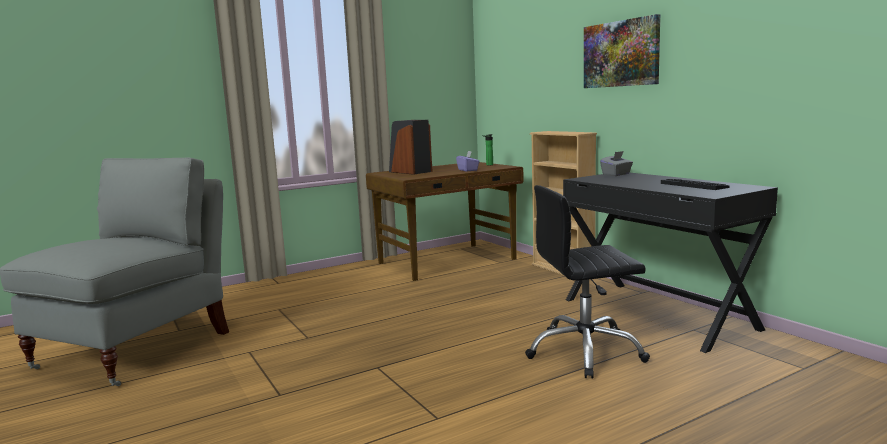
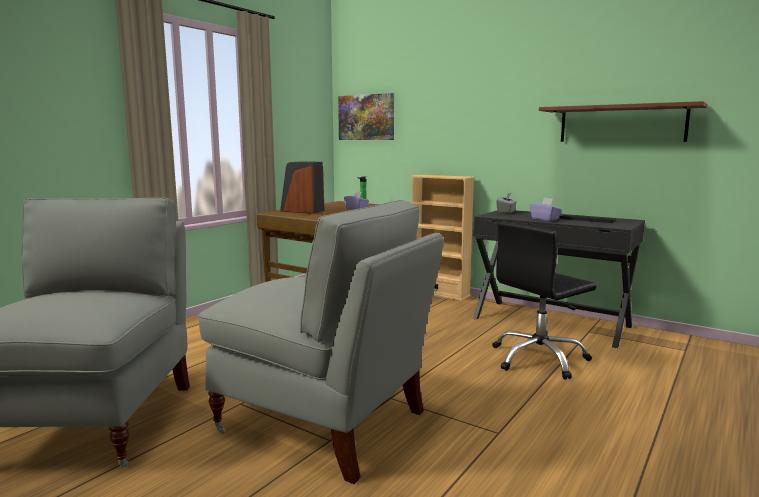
camera: 25 degrees left, 0 degrees up
(294, 379) = (325, 423): none -> grey chair
(621, 54) = (501, 113): picture -> picture (366, 117)
(638, 184) = (545, 219): none -> purple tissue box
(750, 58) = (621, 124): none -> brown shelf

